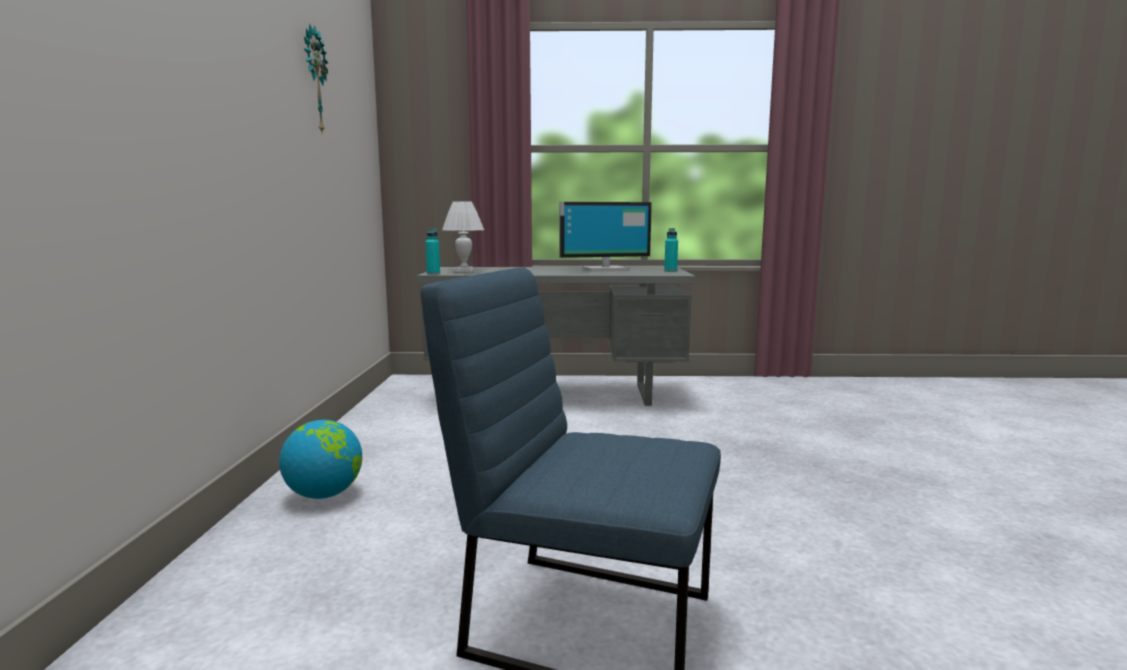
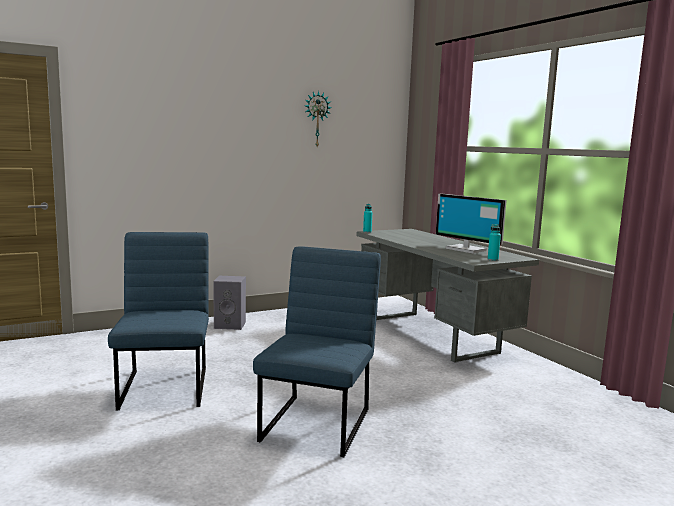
camera: 60 degrees right, 0 degrees up
(324, 494) = (231, 325): globe -> grey speaker
(464, 271) = (394, 233): white table lamp -> none
(800, 510) = (318, 422): none -> blue chair

